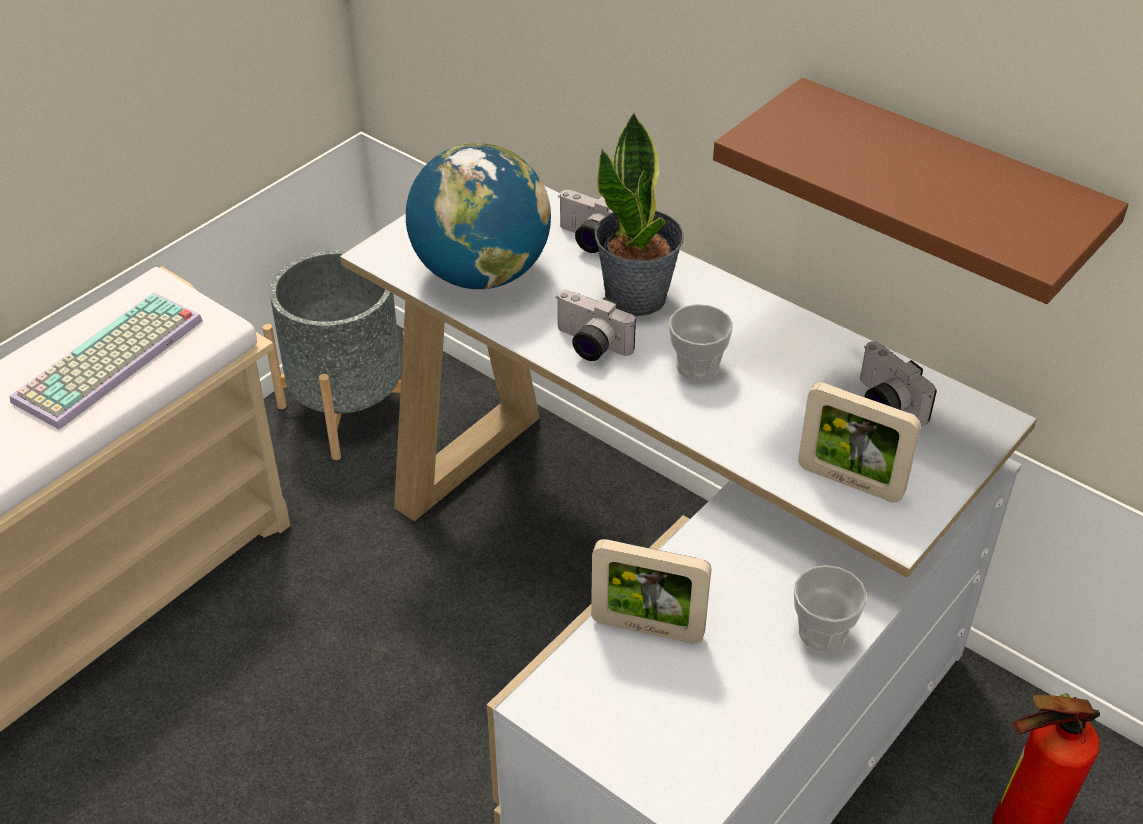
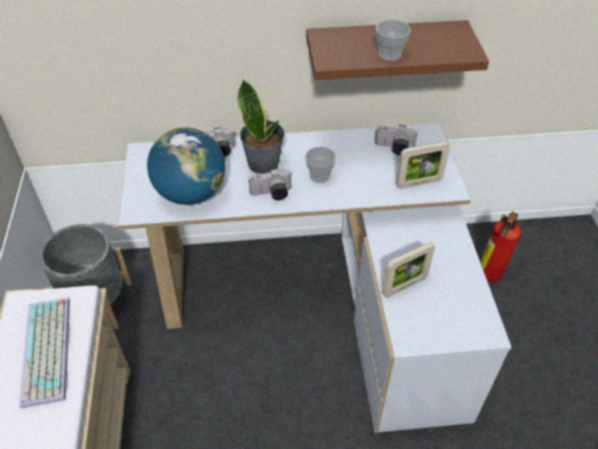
camera: 45 degrees left, 5 degrees up
(822, 633) = (454, 243): cup -> cup (389, 54)

